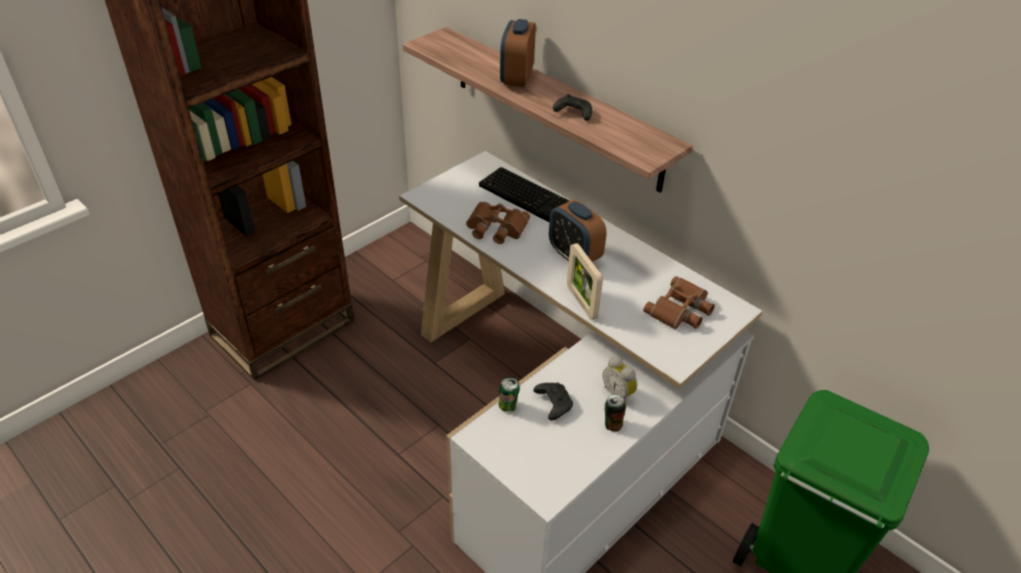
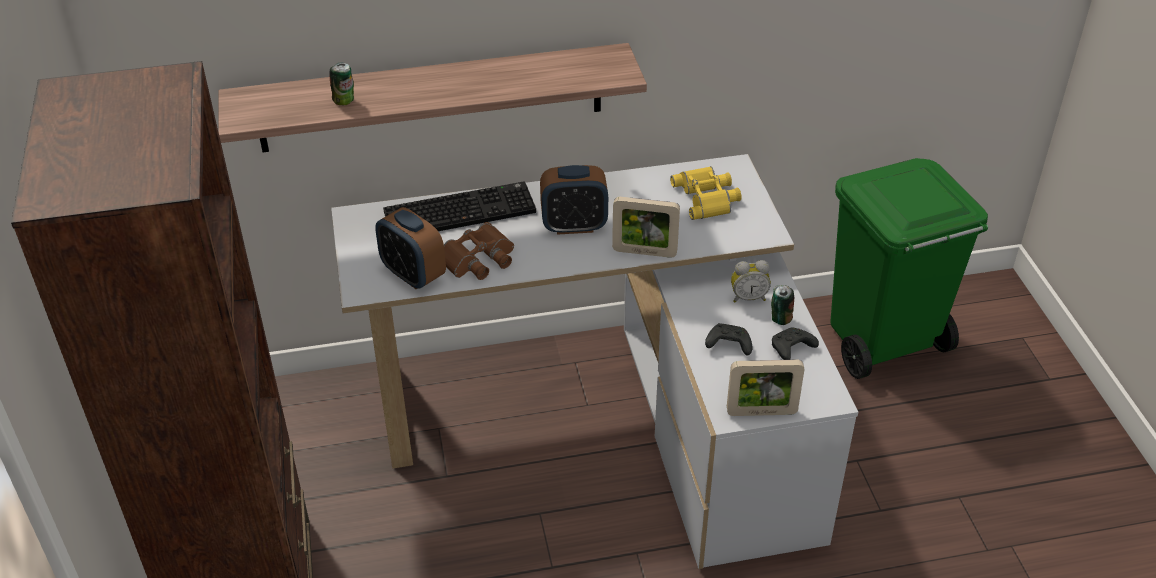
camera: 55 degrees left, 0 degrees up
(495, 456) = (761, 412): none -> picture frame
(508, 406) = (708, 376): can -> can (345, 101)
(516, 78) = (397, 88): alarm clock -> alarm clock (413, 274)
(573, 113) = (504, 82): black game controller -> black game controller (791, 349)
(681, 310) = (708, 197): brown binoculars -> yellow binoculars

